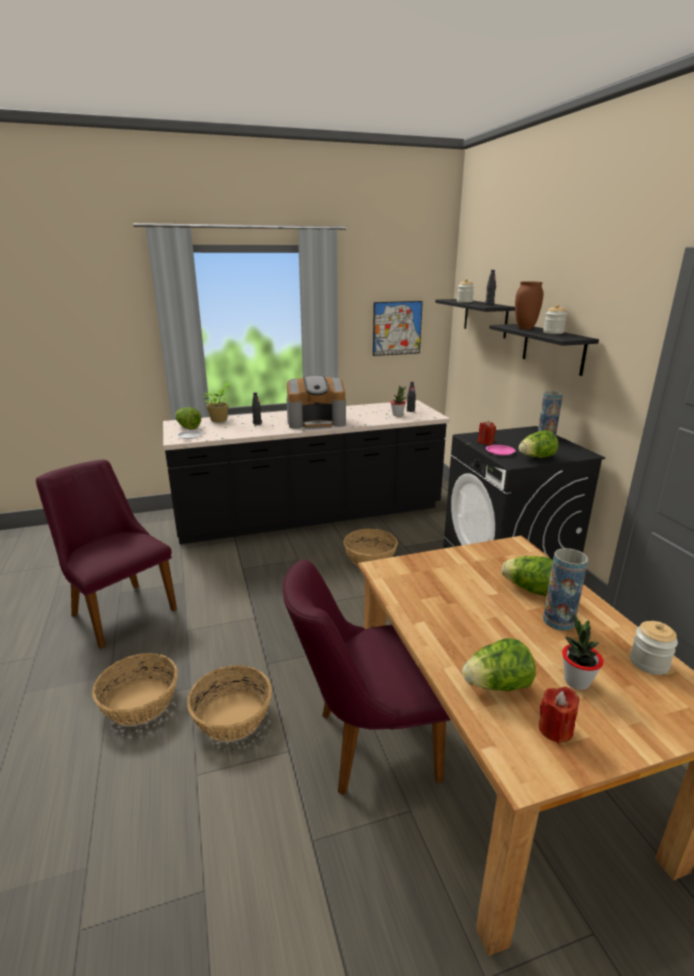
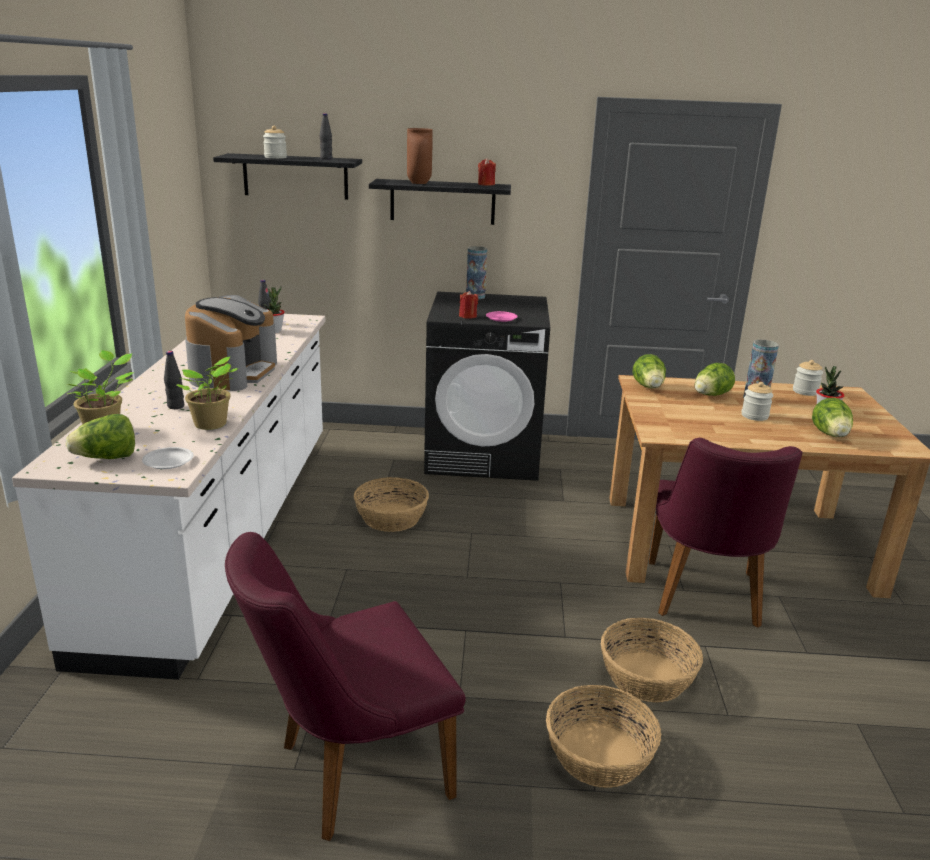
camera: 70 degrees left, 0 degrees up
(238, 433) = (211, 425): none -> potted plant
(310, 515) = (224, 532): black counter -> white counter
(397, 328) = (169, 207): picture -> none
(536, 457) = (528, 312): lettuce -> lettuce (649, 387)
(553, 332) = (458, 183): jar -> jar (754, 416)
(555, 729) = (872, 432): red candle -> red candle (486, 184)

